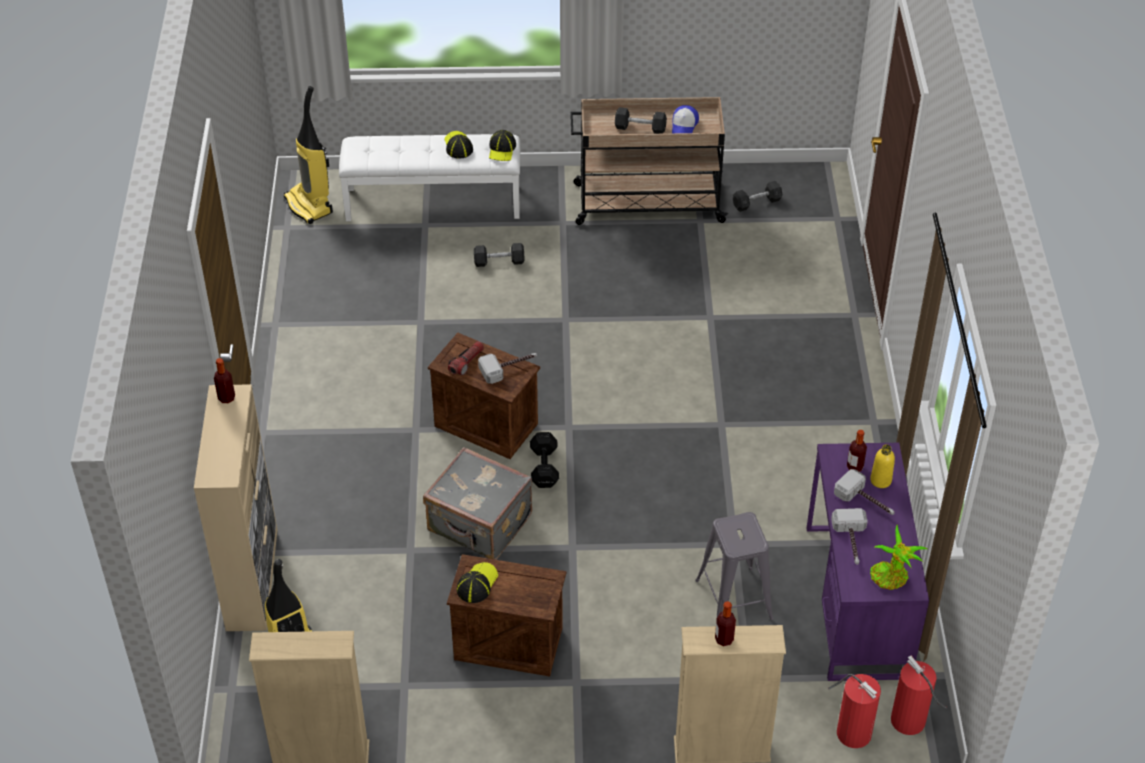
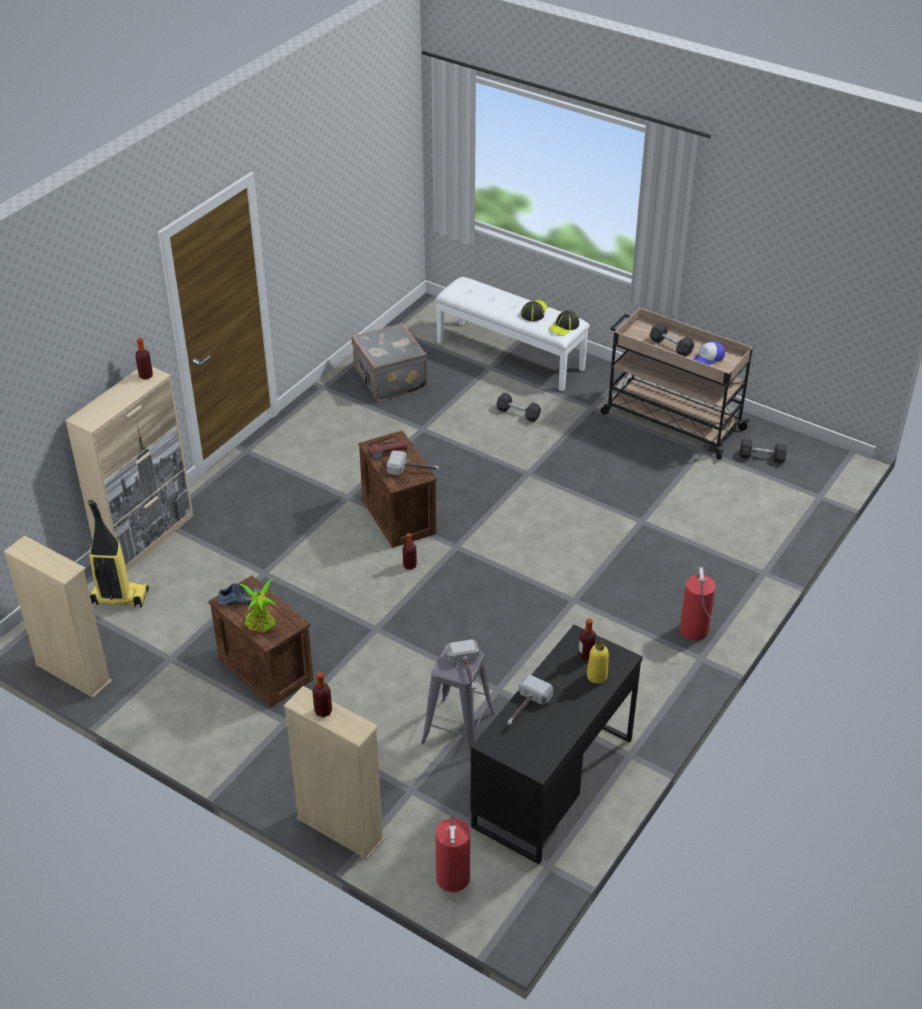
camera: 35 degrees right, 5 degrees down
(310, 205) = (423, 322): vacuum cleaner -> none
(477, 584) = (240, 599): cap -> shoe
(479, 525) = (327, 580): grey suitcase -> grey suitcase (389, 380)
(544, 468) = (410, 565): black dumbbell -> bottle
(856, 601) = (552, 782): purple desk -> black desk
(866, 501) = (568, 685): hammer -> hammer (467, 671)
(891, 578) = (529, 751): potted plant -> potted plant (261, 624)
(909, 721) = (506, 895): fire extinguisher -> fire extinguisher (693, 631)

